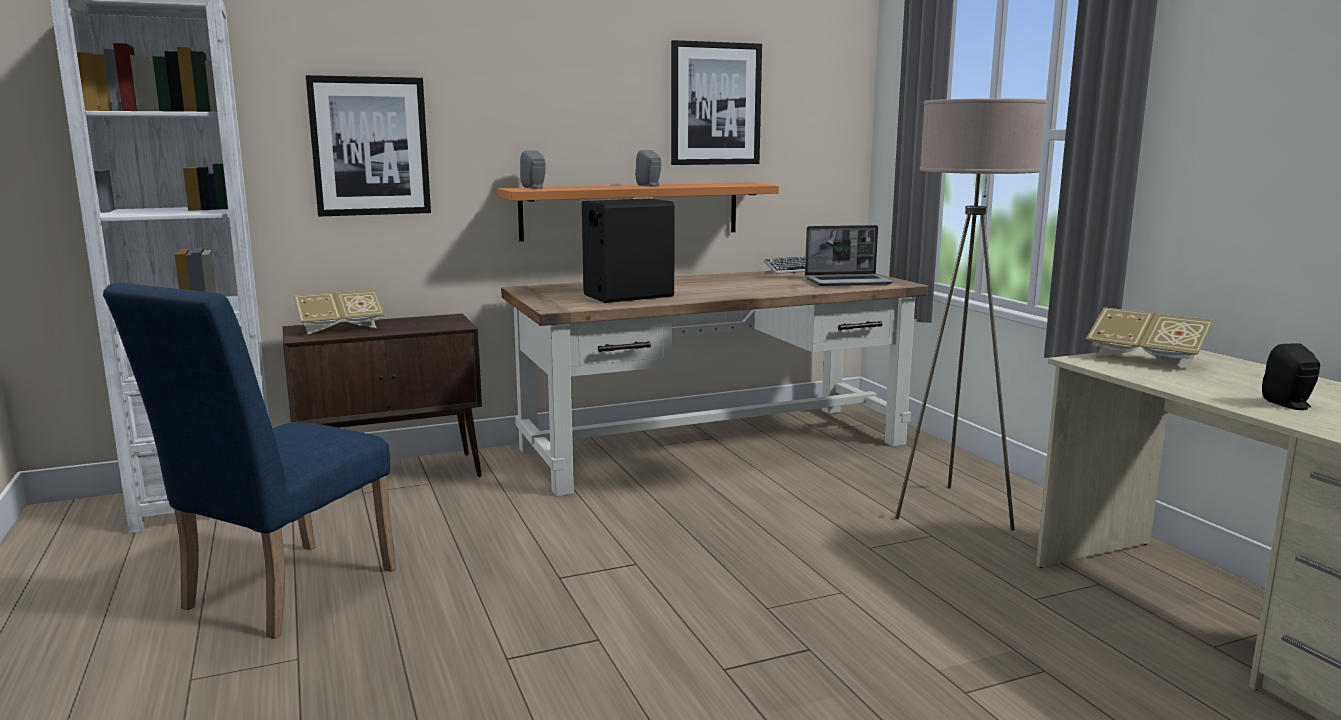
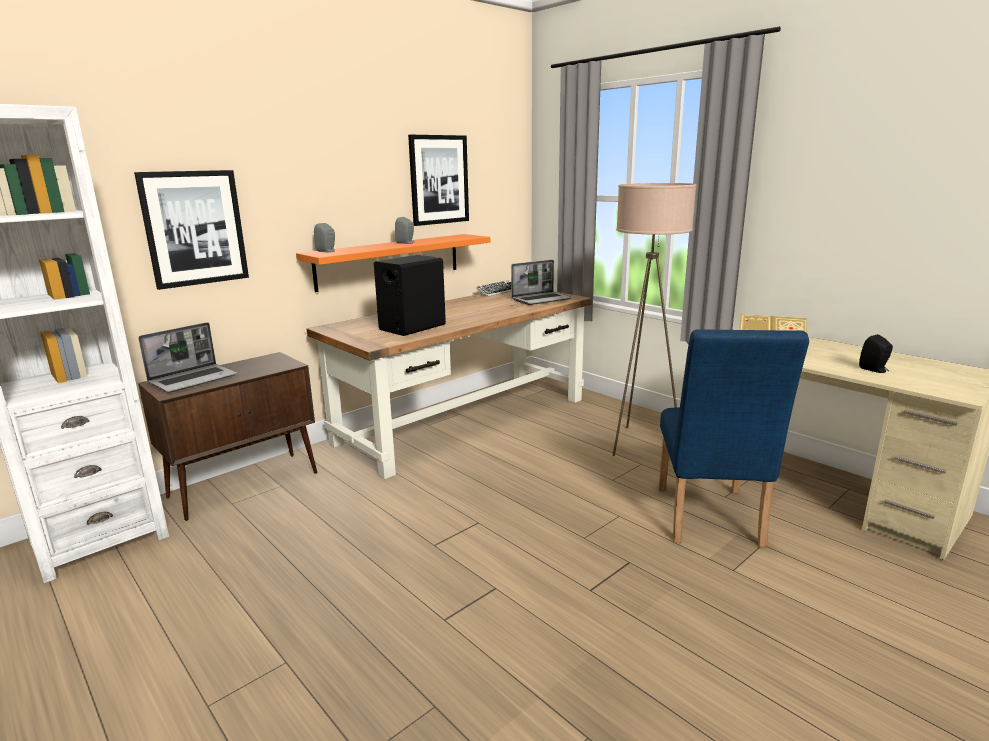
camera: 20 degrees left, 5 degrees up
(278, 594) = (227, 609): blue chair -> blue chair (709, 521)
(340, 328) = (194, 379): book -> laptop

